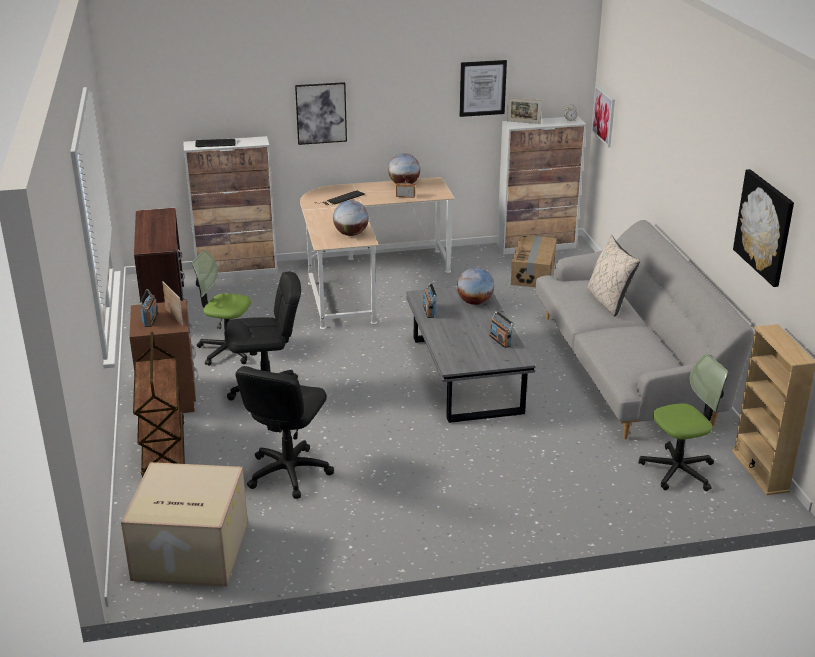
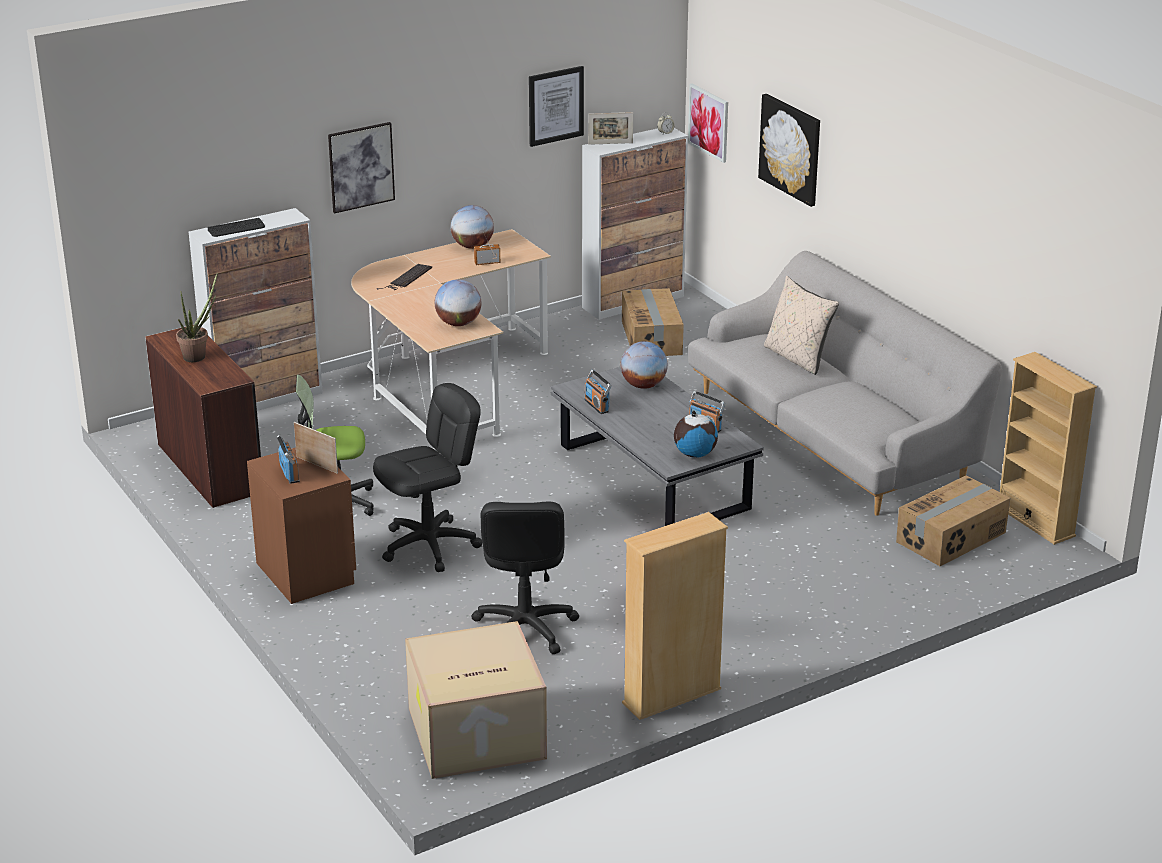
camera: 20 degrees left, 0 degrees up
(156, 228) = (198, 355): none -> potted plant
(163, 450) = (352, 635): brown cart -> none
(360, 556) = (672, 696): none -> beige bookcase
(477, 361) = (694, 454): none -> globe
(678, 470) = (952, 537): office chair -> cardboard box
(764, 227) = (1001, 244): picture -> picture (791, 149)

